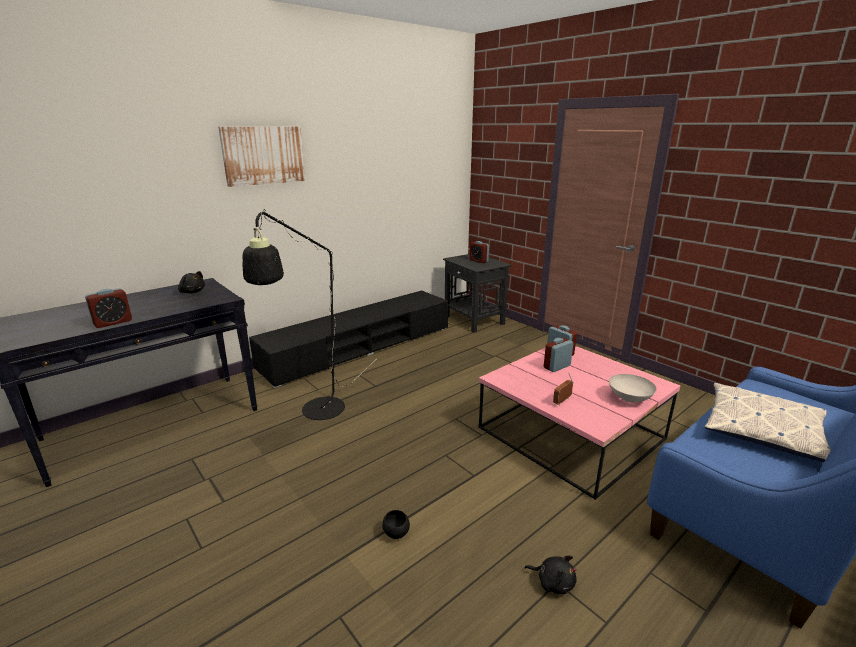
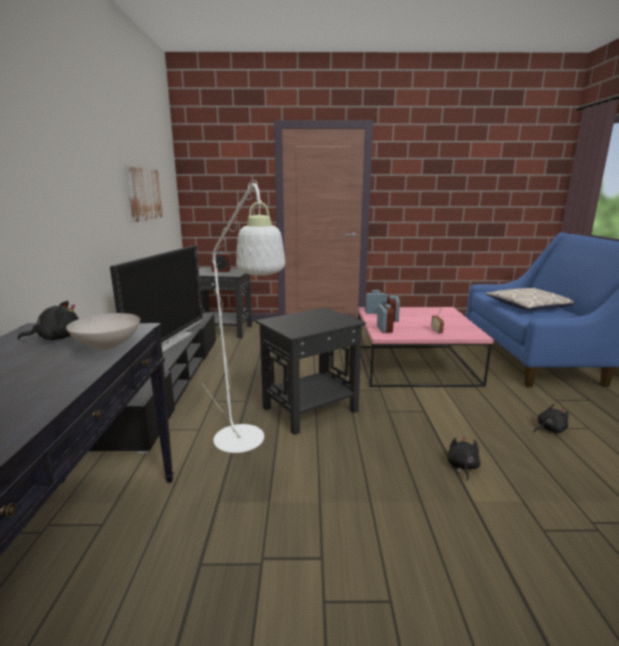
camera: 50 degrees left, 5 degrees down
(113, 322) = (52, 395): alarm clock -> alarm clock (384, 329)
(263, 155) = (51, 140): picture -> picture (144, 194)
(317, 414) = (244, 445): black floor lamp -> white floor lamp
(364, 316) = (166, 344): none -> television
(396, 416) = (309, 410): none -> black side table
(396, 533) = (462, 467): black bowl -> black plush toy
(630, 398) = (454, 319): white bowl -> white bowl (108, 345)

